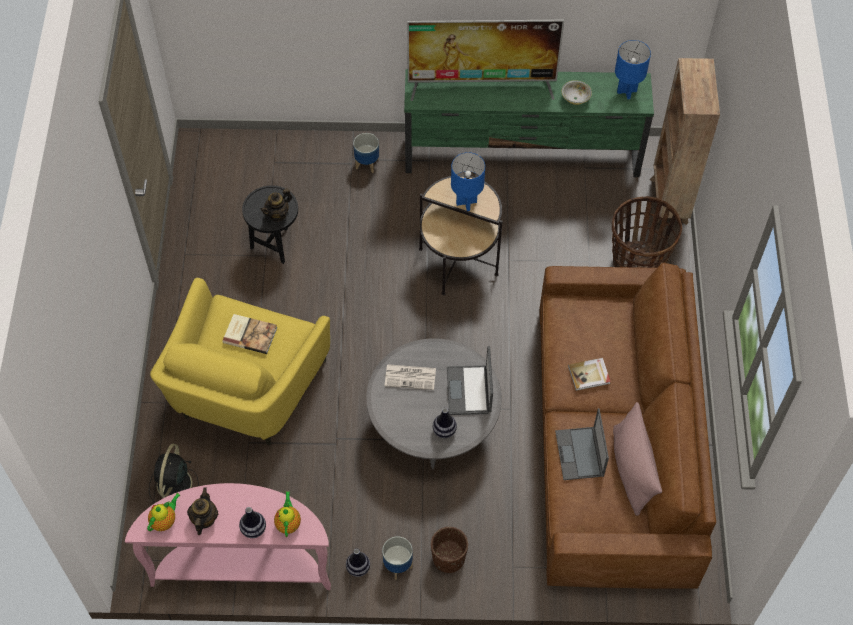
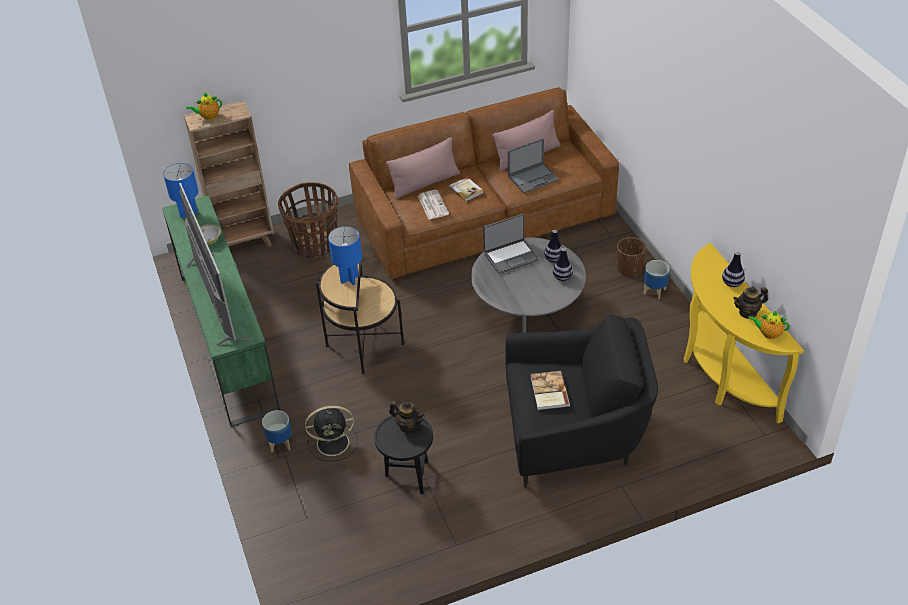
camera: 110 degrees left, 15 degrees down
(174, 485) = (691, 445): black fan -> black fan (334, 443)
(242, 565) = (721, 374): pink console table -> yellow console table
(245, 391) = (574, 434): yellow armchair -> black armchair
(288, 522) = (711, 267): teapot -> teapot (208, 117)
(358, 568) = (672, 310): vase -> vase (562, 277)
(411, 377) = (519, 291): newspaper -> newspaper (432, 205)
(624, 341) = (425, 183): none -> pink pillow

